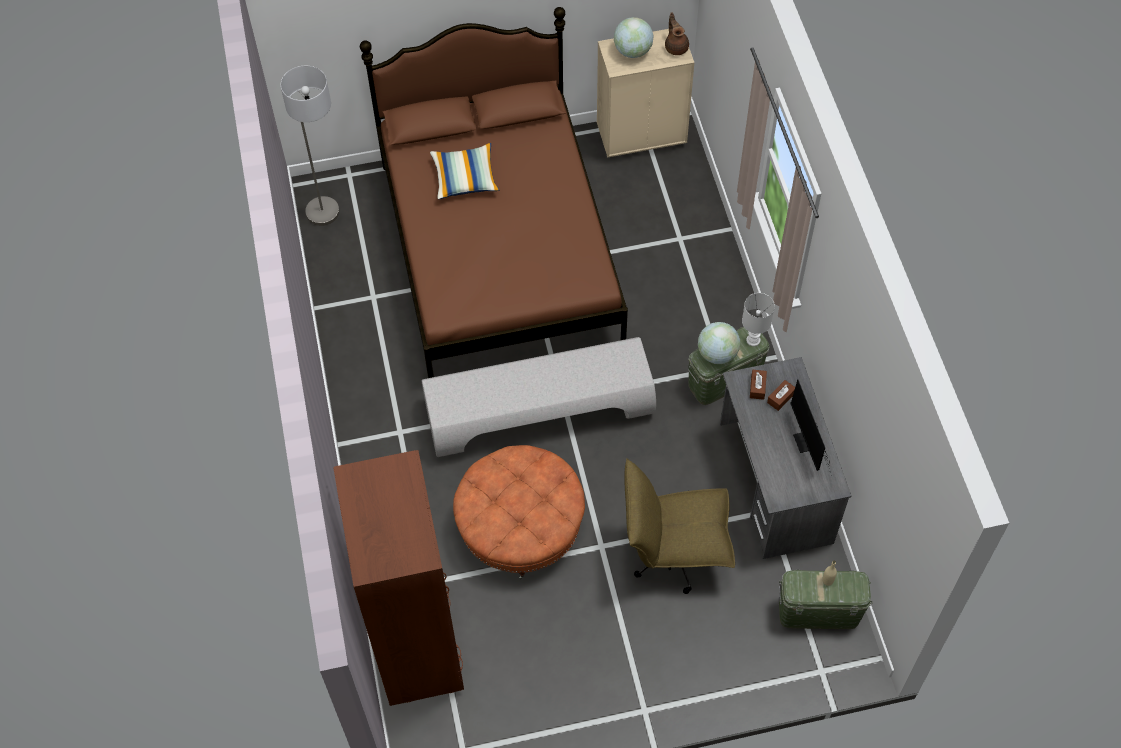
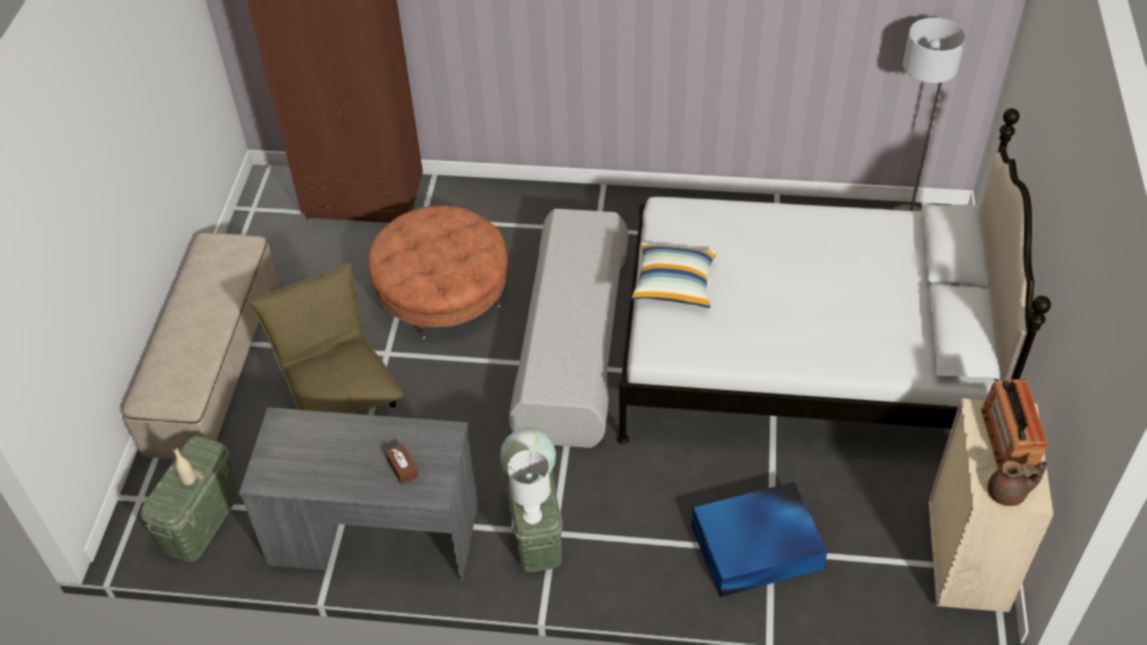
camera: 110 degrees right, 10 degrees down
(465, 178) = (859, 266): pillow -> pillow (674, 284)
(500, 254) = (802, 359): brown bed -> white bed
(632, 51) = (1008, 438): globe -> radio
(666, 685) = (213, 363): none -> beige bench
(674, 553) = (344, 411): beige office chair -> beige office chair turned 45 degrees counterclockwise
(680, 246) = (758, 547): none -> blue storage box
(757, 387) = (429, 449): brown tissue box -> none
(807, 445) = (327, 472): monitor -> none

